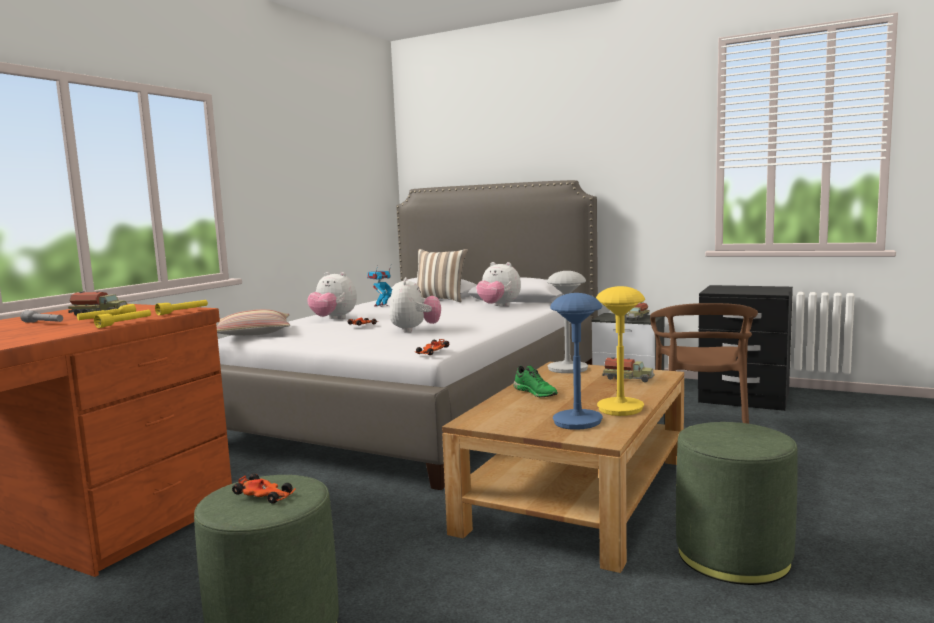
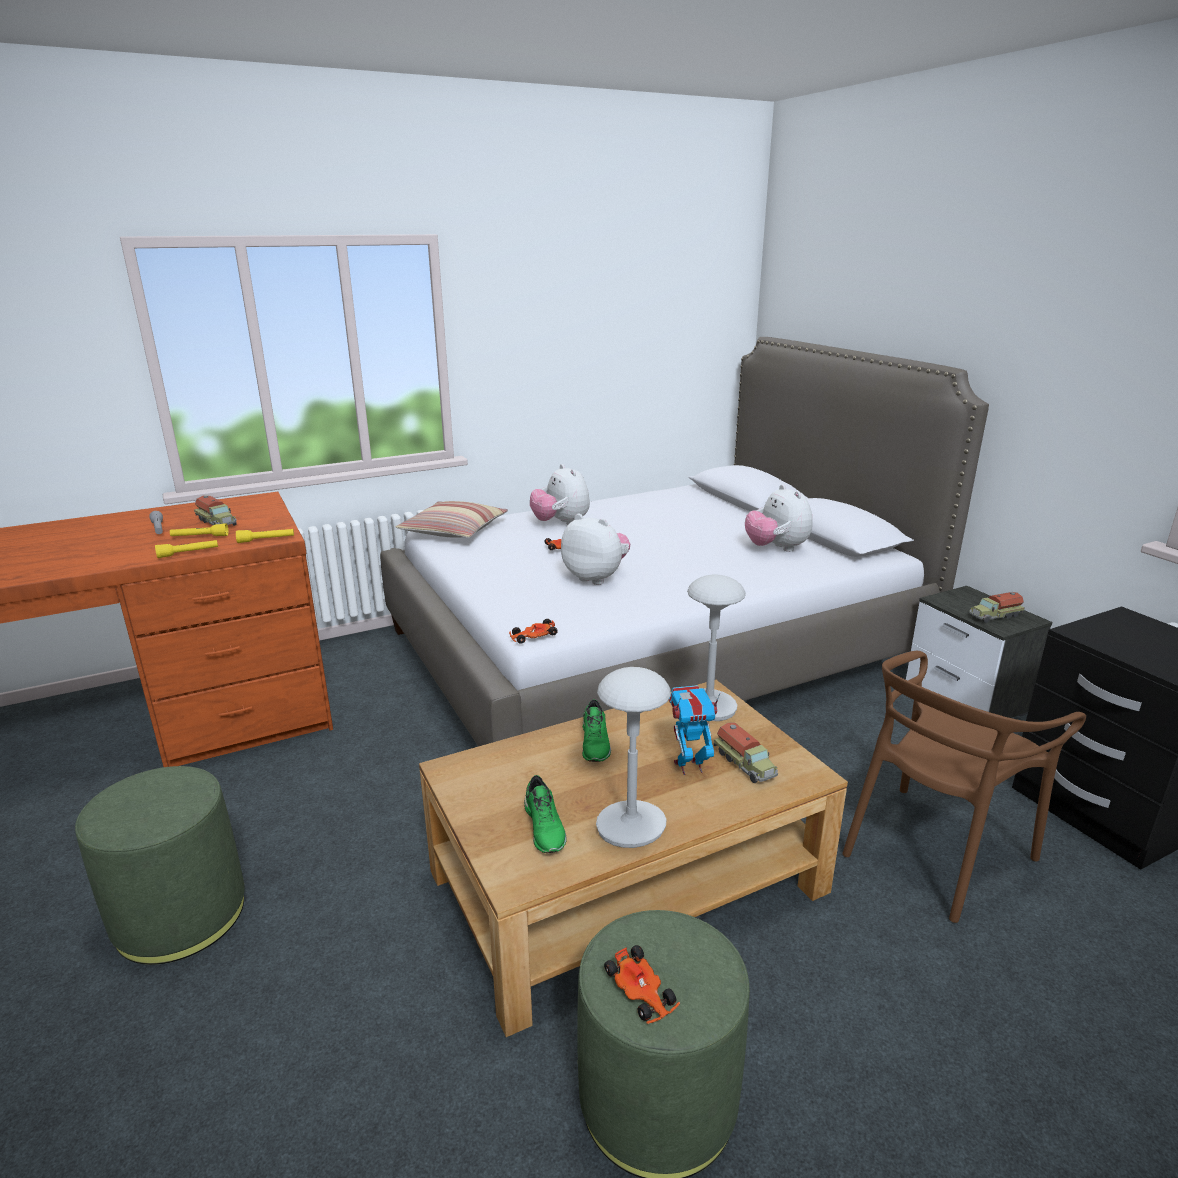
camera: 35 degrees right, 15 degrees up
(265, 496) = (150, 803): toy car -> toy car (641, 991)
(381, 306) = (654, 505): toy robot -> toy robot (689, 766)
(415, 330) = (596, 578): plush toy -> plush toy turned 90 degrees counterclockwise
(441, 300) = (738, 510): pillow -> none
(577, 421) = (545, 827): blue table lamp -> green shoe
(620, 408) = (631, 827): yellow table lamp -> grey table lamp

